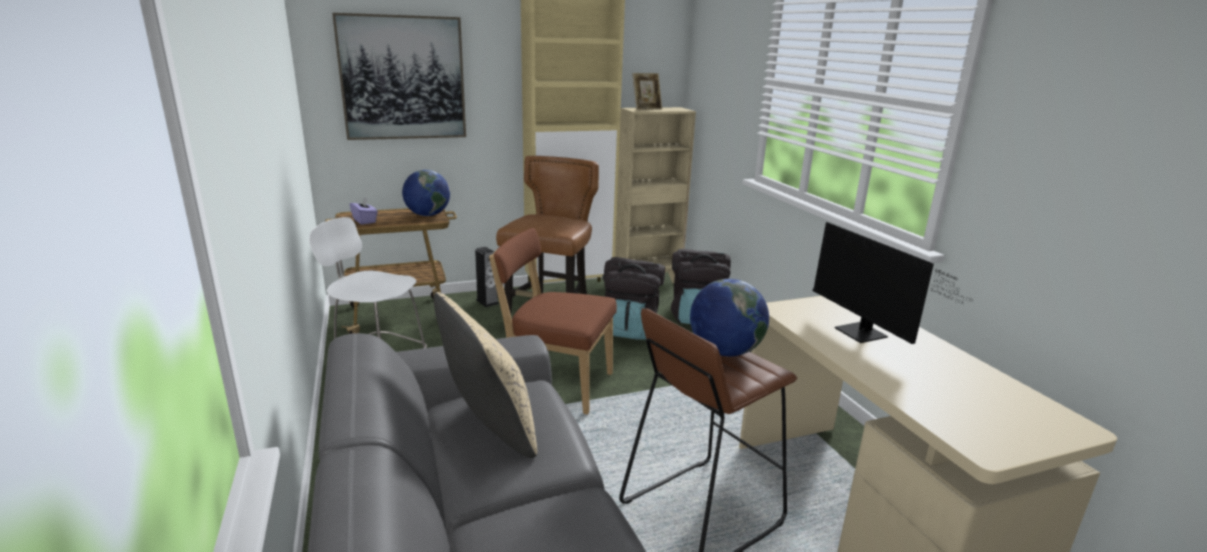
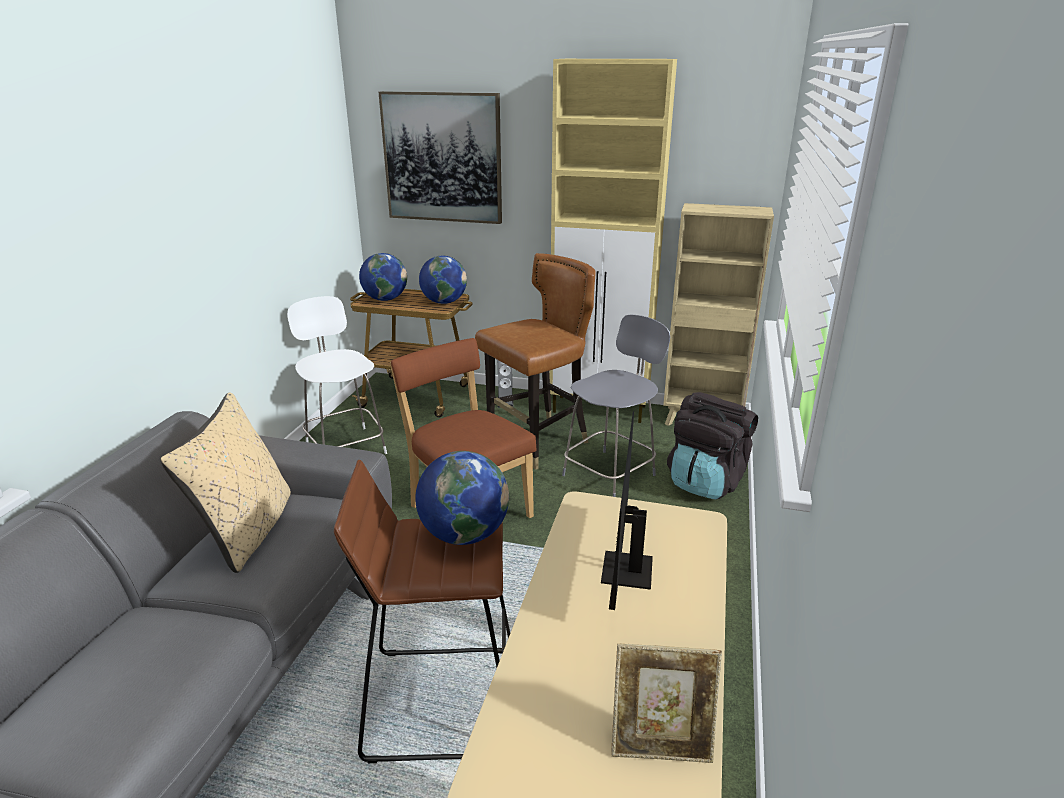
camera: 35 degrees right, 5 degrees up
(365, 221) = (385, 299): purple tissue box -> globe
(630, 329) = (611, 474): black backpack -> grey chair
(646, 109) = (711, 208): picture frame -> picture frame (660, 742)

